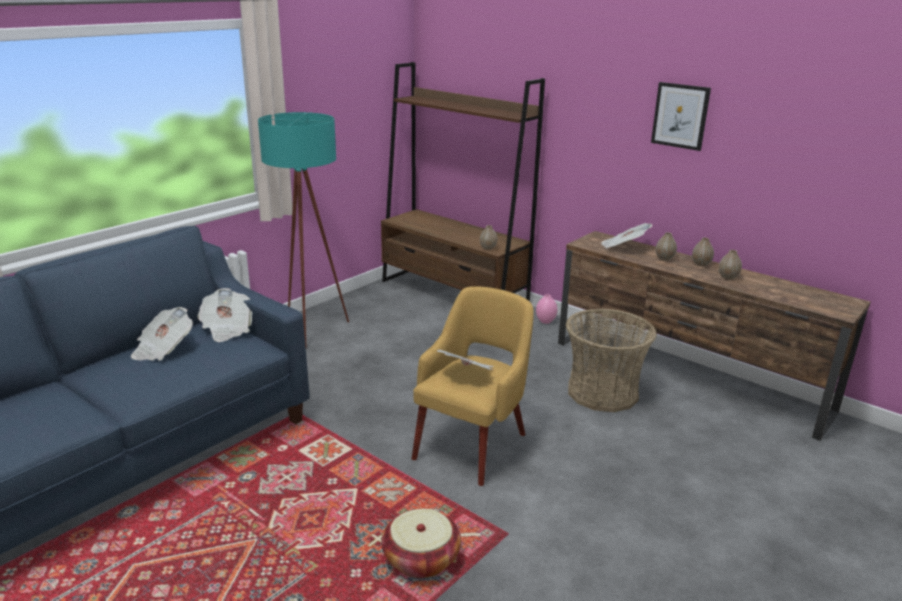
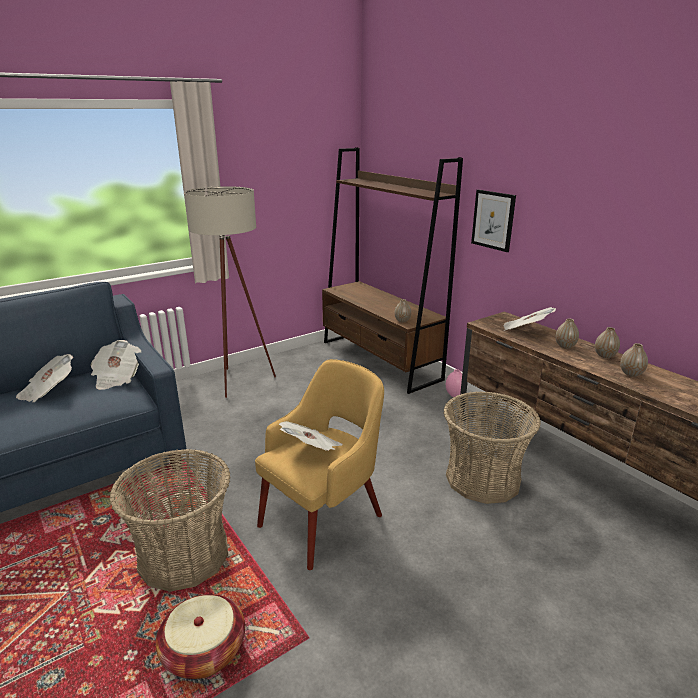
camera: 15 degrees right, 0 degrees up
(311, 333) = (239, 384): turquoise floor lamp -> beige floor lamp
(354, 493) = (184, 555): none -> basket
(680, 116) = (593, 193): picture -> picture (493, 220)

